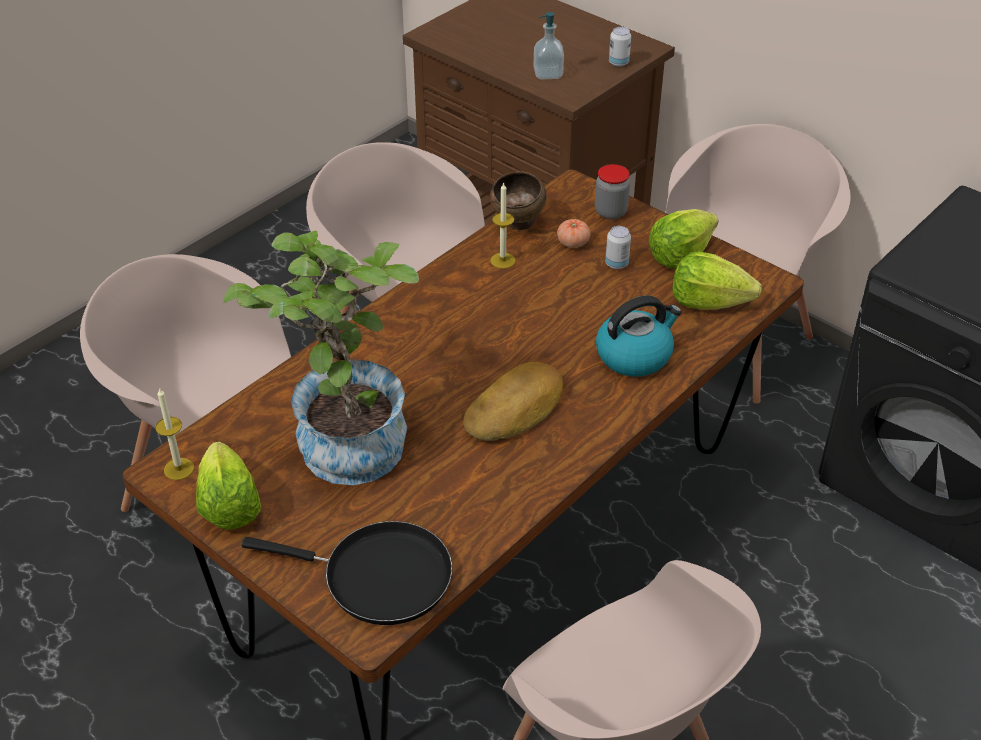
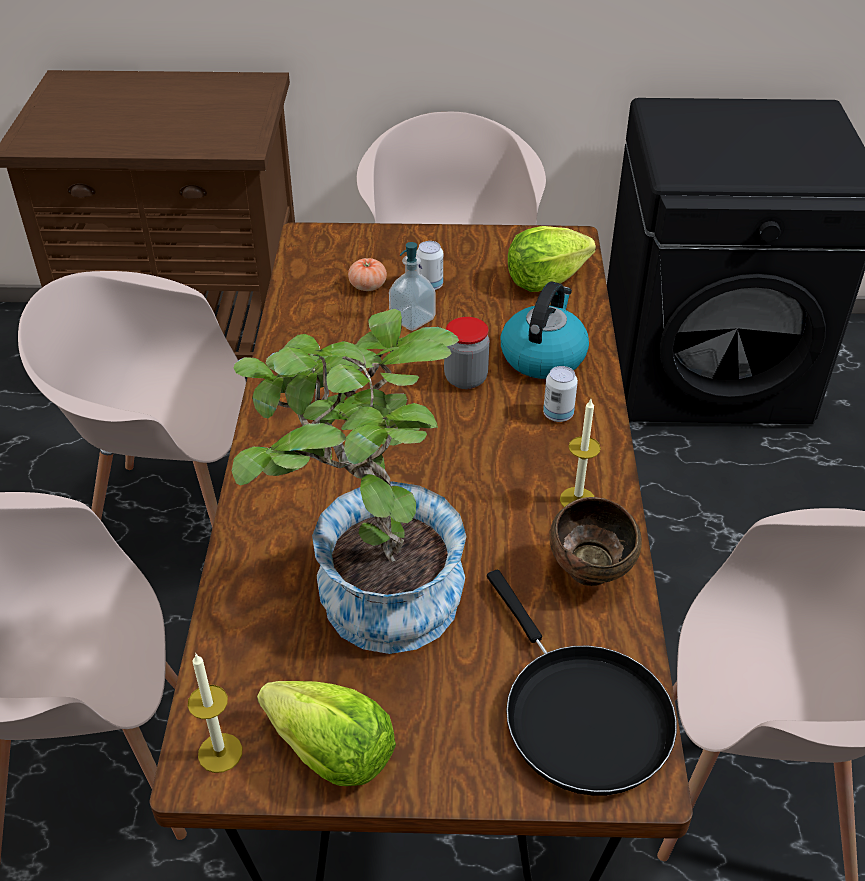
camera: 40 degrees left, 0 degrees up
(378, 577) = (580, 714): black frying pan -> black frying pan turned 90 degrees clockwise
(502, 260) = (321, 333): candle -> candle (577, 500)
(516, 409) = (503, 463): bread -> none
(518, 224) = (296, 293): brown bowl -> brown bowl (591, 574)
(548, 74) = (197, 136): soap dispenser -> soap dispenser (412, 319)
(610, 212) = (369, 244): jar -> jar (465, 378)
(618, 63) = (254, 102): can -> can (558, 414)
(680, 255) = (474, 253): lettuce -> none

